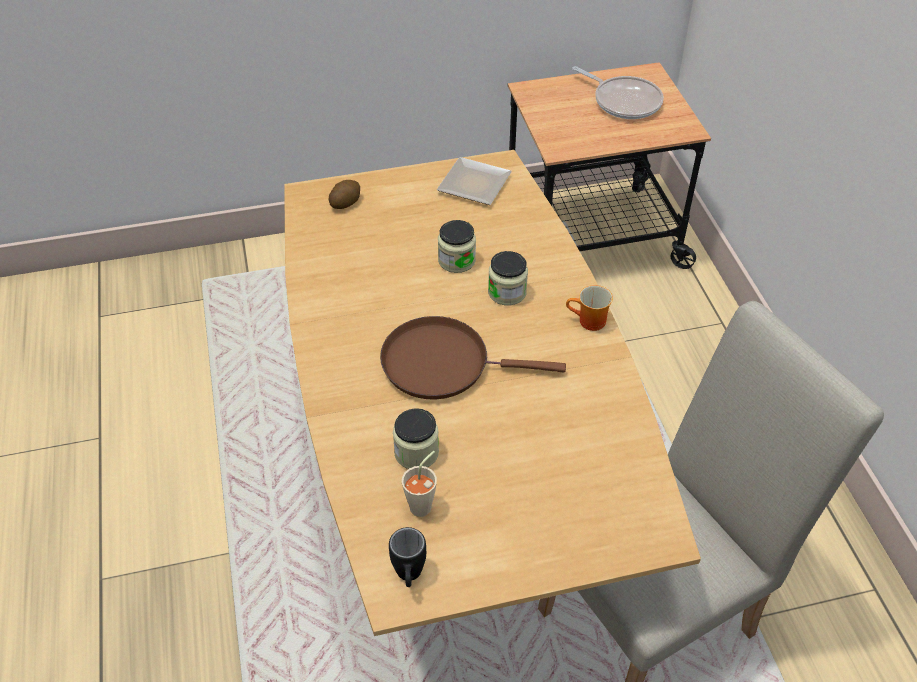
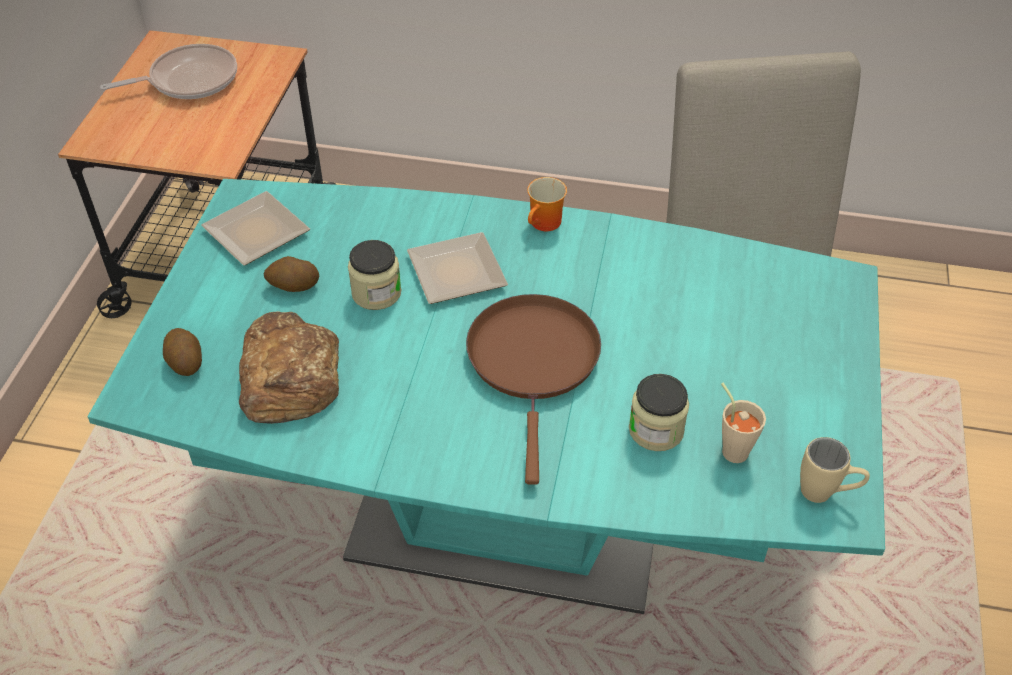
camera: 65 degrees left, 0 degrees up
(359, 250) = (289, 377): none -> bread
(409, 578) = (826, 494): black mug -> beige mug
(437, 220) = (293, 286): none -> potato
(442, 363) = (534, 362): brown frying pan -> brown frying pan turned 150 degrees clockwise
(458, 491) = (505, 525): brown dining table -> turquoise dining table
(507, 292) = (458, 269): jar -> plate

